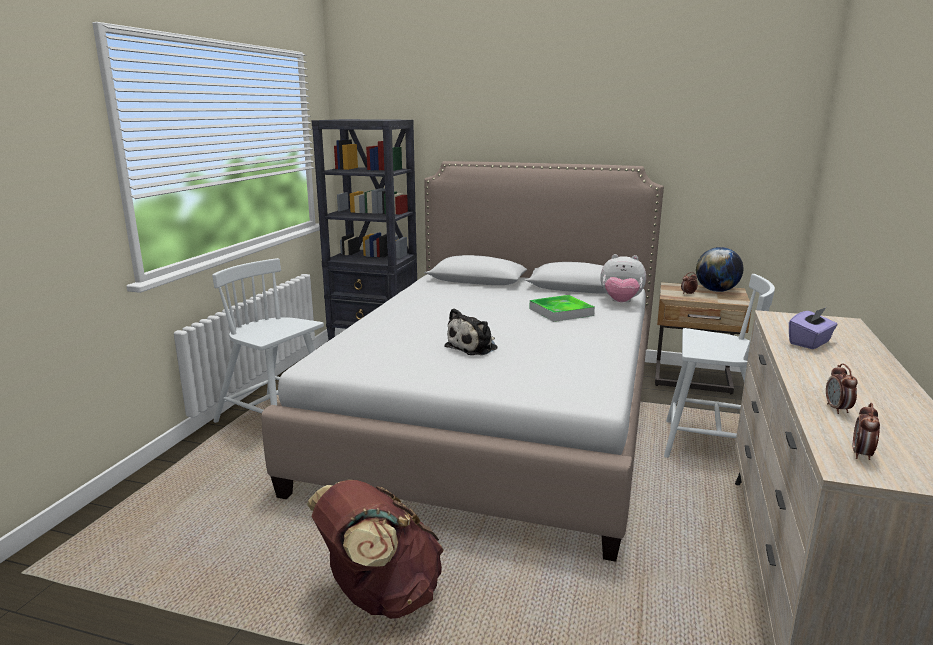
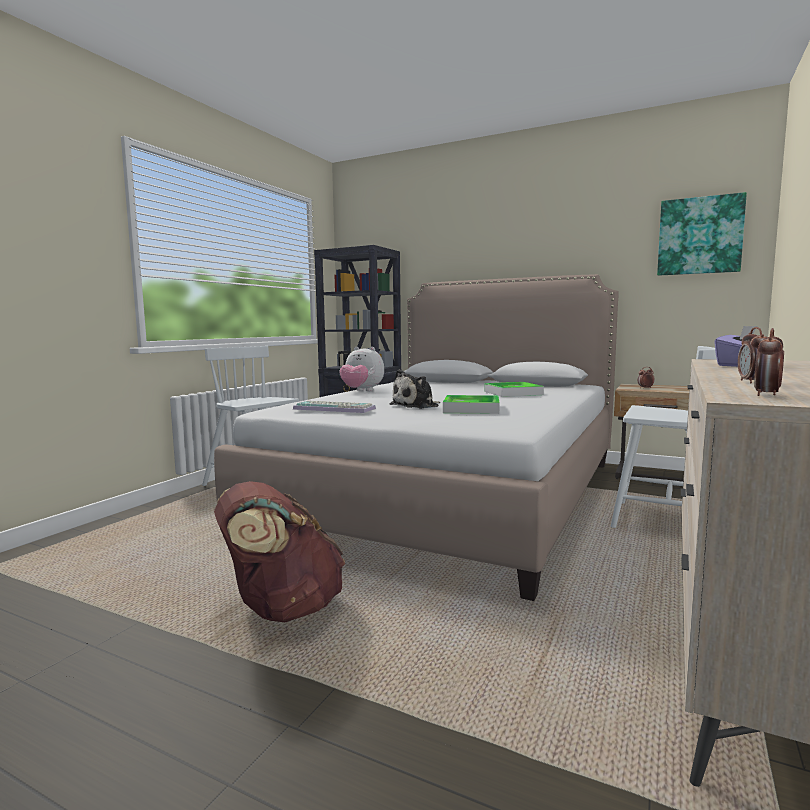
camera: 10 degrees right, 10 degrees down
(392, 361) = (335, 408): none -> keyboard
(534, 353) = (471, 409): none -> tray
(621, 302) = (574, 390): plush toy -> plush toy (362, 391)
(716, 291) = (675, 387): globe -> none
(749, 131) = (699, 236): none -> picture

